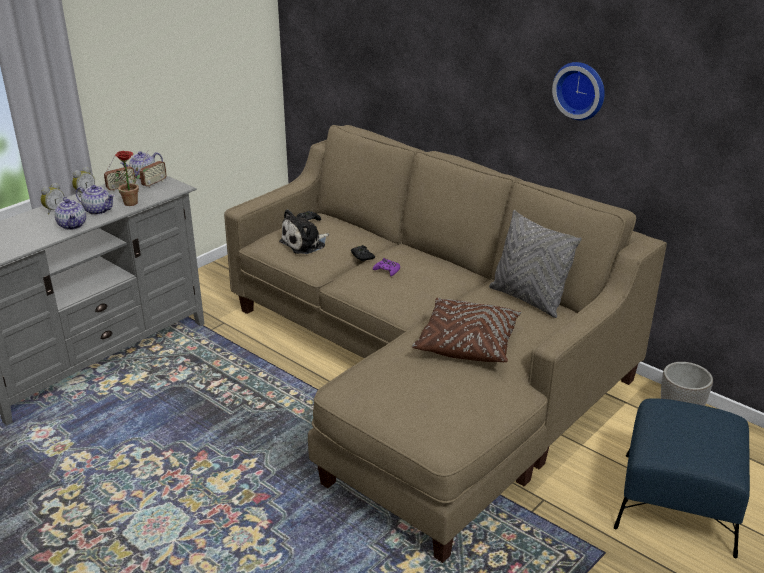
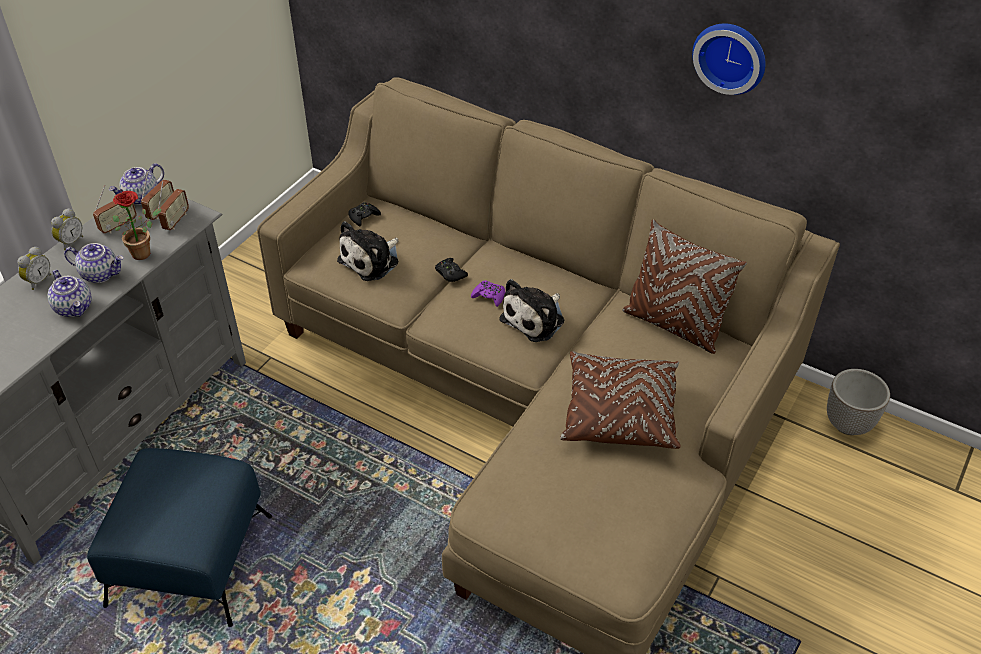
camera: 10 degrees left, 15 degrees up
(162, 189) = (176, 221): none -> radio
(419, 286) = (535, 319): none -> plush toy
(528, 299) = (674, 325): grey pillow -> brown pillow
(678, 502) = (867, 557): blue ottoman -> blue ottoman (192, 559)

